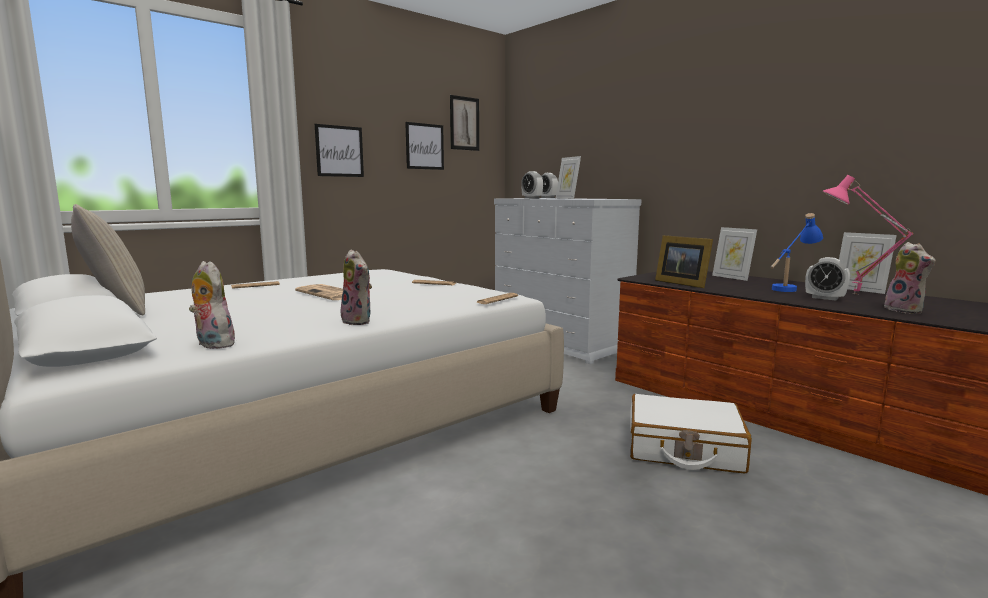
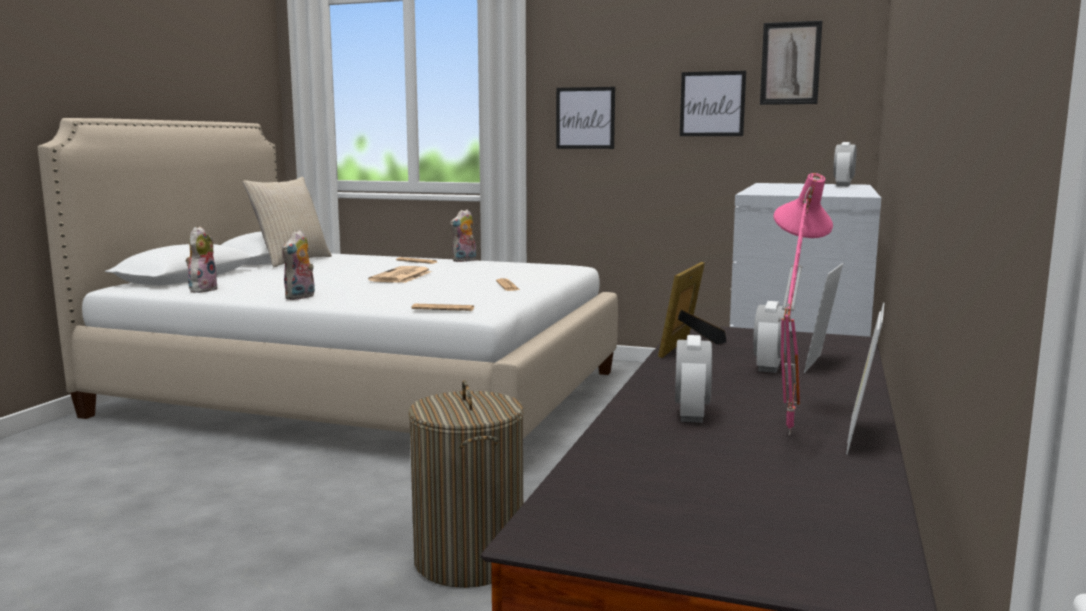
camera: 60 degrees right, 0 degrees up
(532, 198) = (769, 186): alarm clock -> alarm clock (769, 367)
(567, 198) = (794, 189): picture frame -> none
(684, 449) = (469, 560): white suitcase -> laundry basket
(790, 288) = (772, 396): blue table lamp -> none
(906, 310) = (648, 461): plush toy -> plush toy (464, 260)

